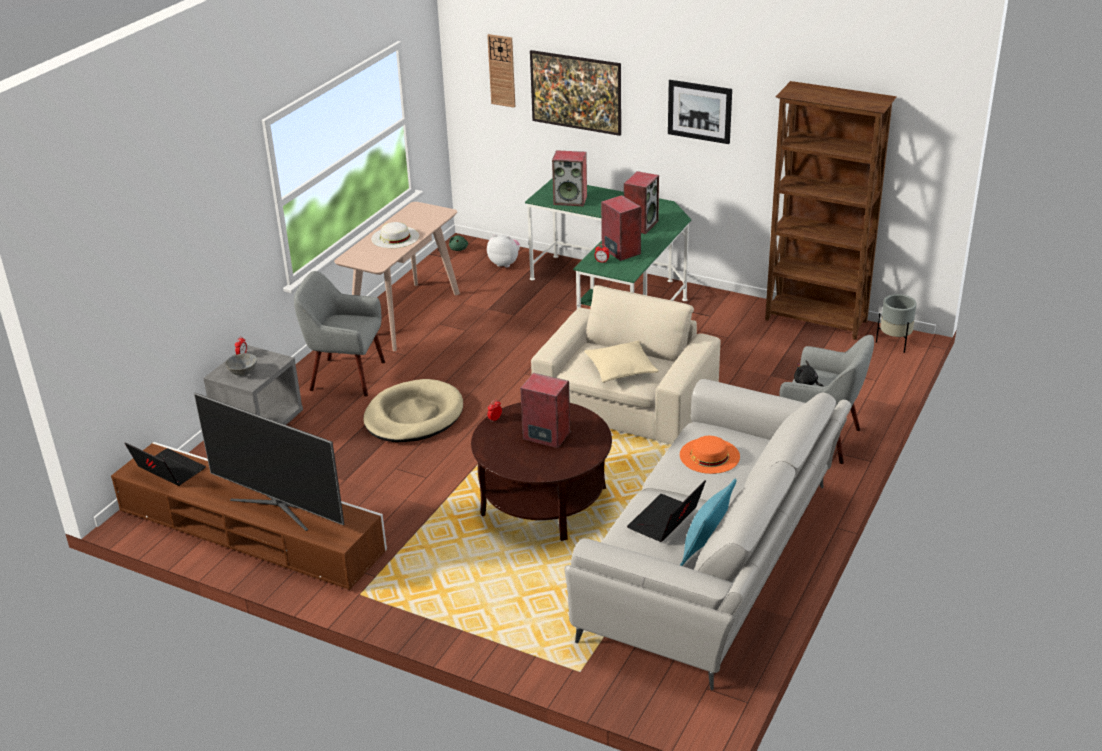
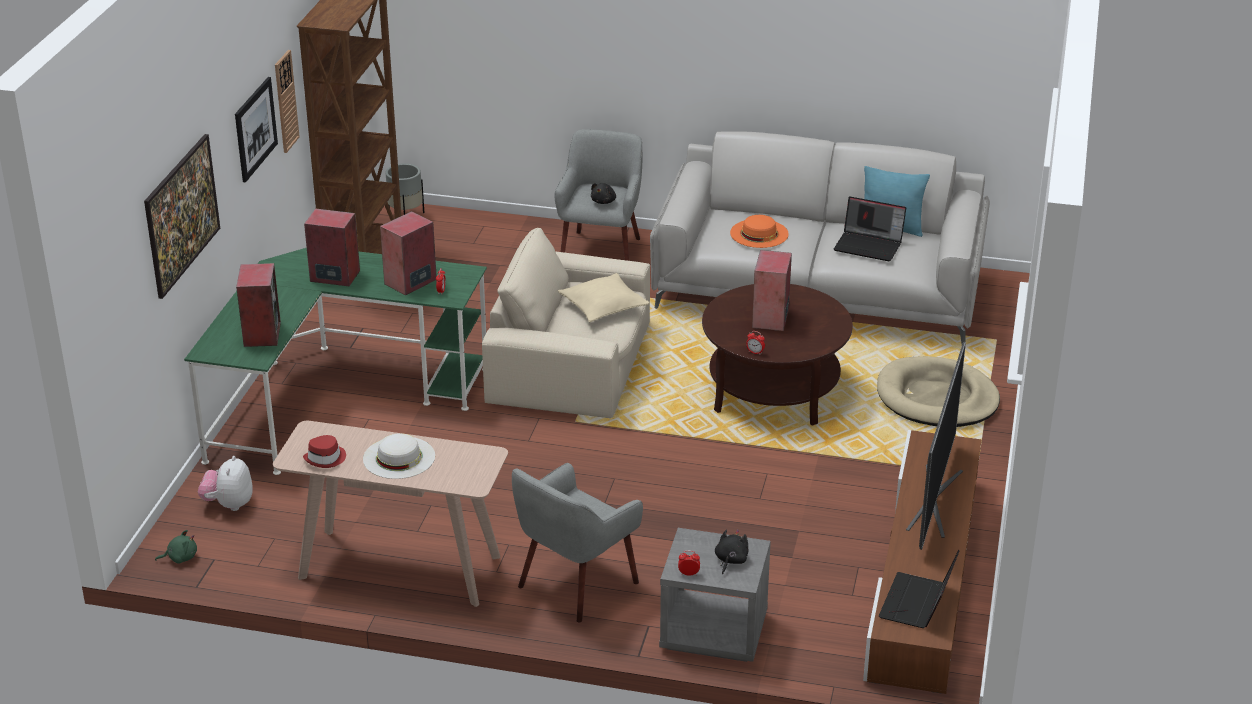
camera: 105 degrees left, 0 degrees up
(243, 372) = (730, 560): grey bowl -> black plush toy
(346, 376) = (575, 584): grey armchair -> grey armchair turned 45 degrees clockwise
(410, 216) = (326, 458): none -> red hat
(413, 416) = (650, 507): beige dog bed -> beige dog bed (936, 398)
(502, 70) = (126, 262): wall clock -> wall clock (286, 101)

